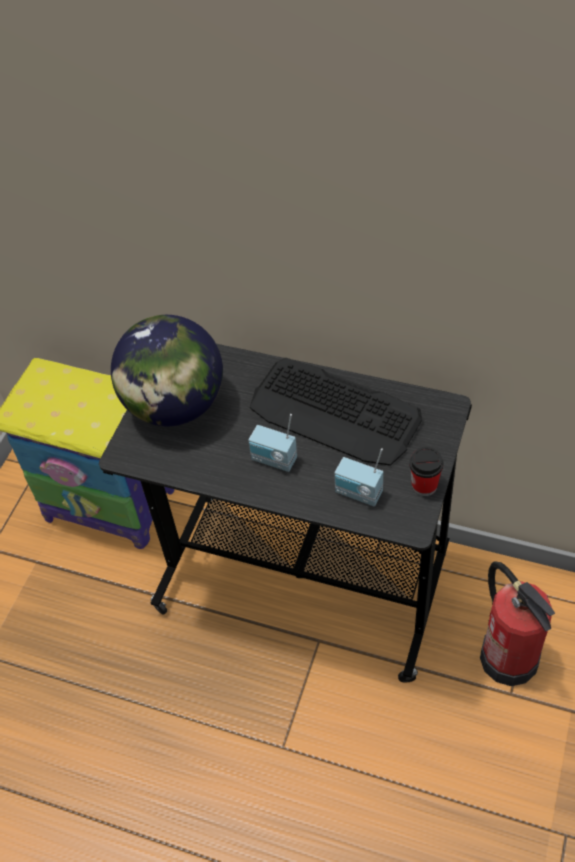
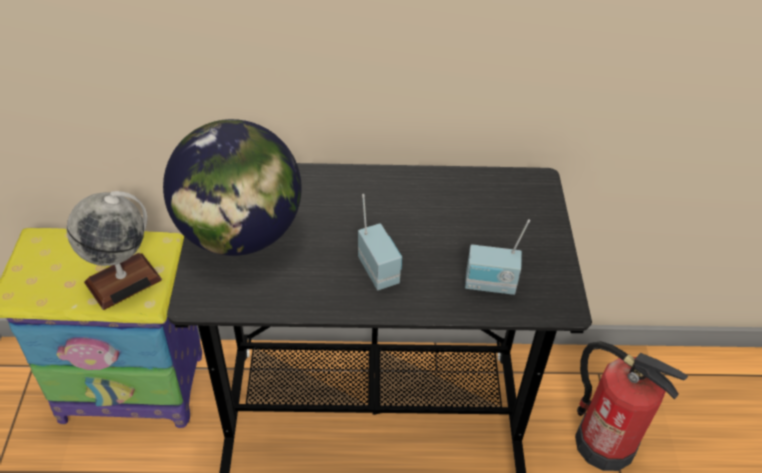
camera: 25 degrees left, 5 degrees down
(95, 419) = (123, 281): none -> globe
(273, 460) = (380, 270): radio -> radio turned 120 degrees counterclockwise
(335, 413) = (425, 208): keyboard -> none
(424, 485) = (555, 262): cup -> none

